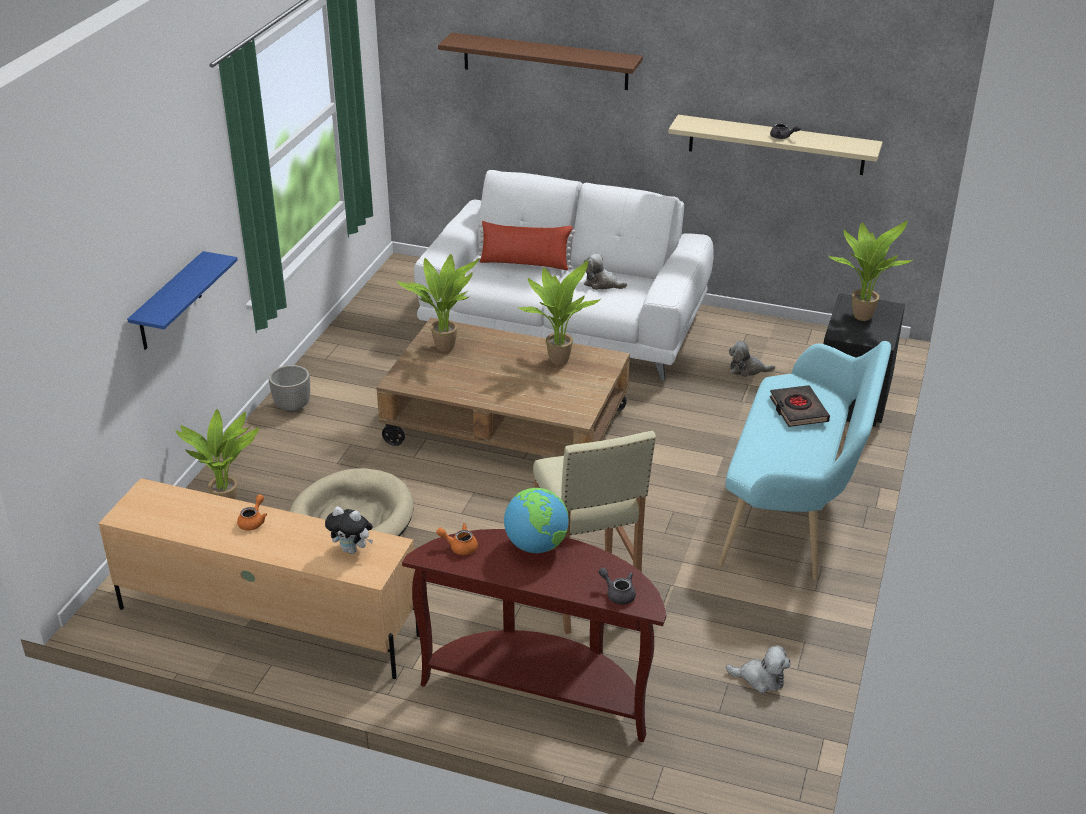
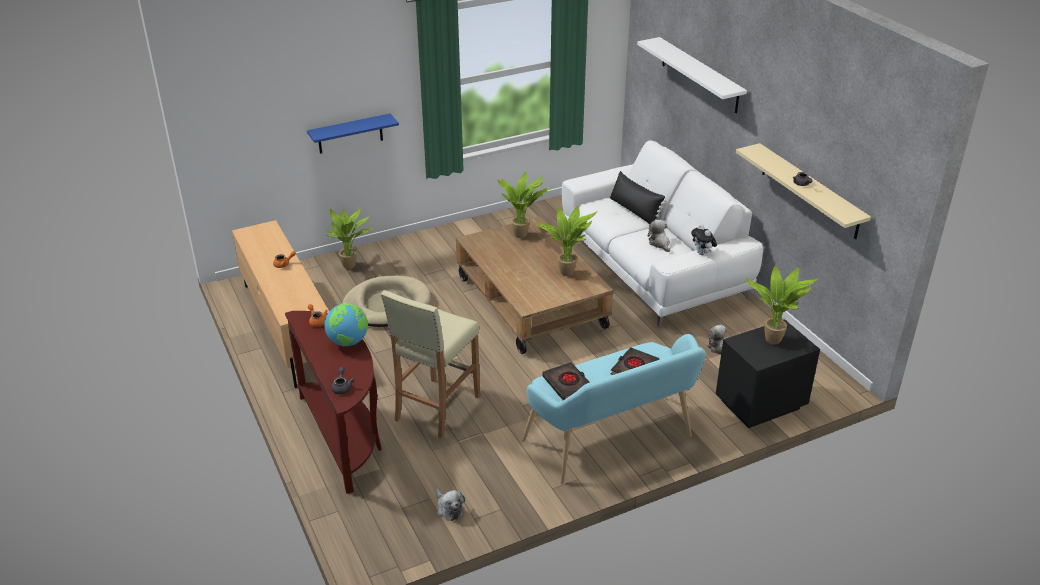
camera: 45 degrees right, 0 degrees up
(292, 406) = (446, 236): planter -> none
(352, 550) = (299, 301): plush toy -> plush toy (702, 253)
(525, 263) = (634, 211): red pillow -> black pillow
(545, 61) = (699, 75): brown shelf -> white shelf
(769, 460) = (567, 384): none -> black book

